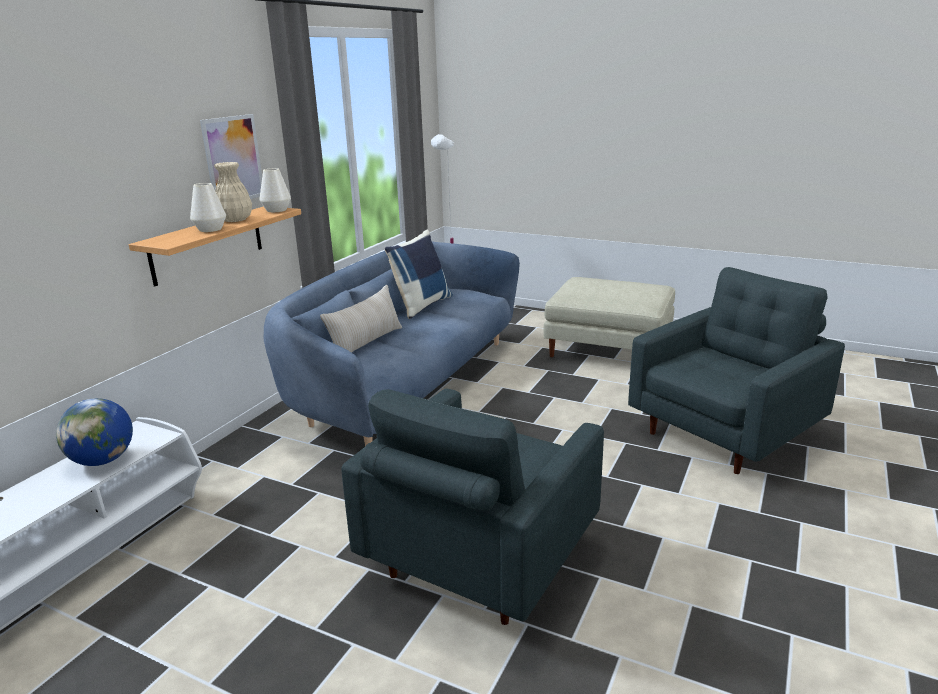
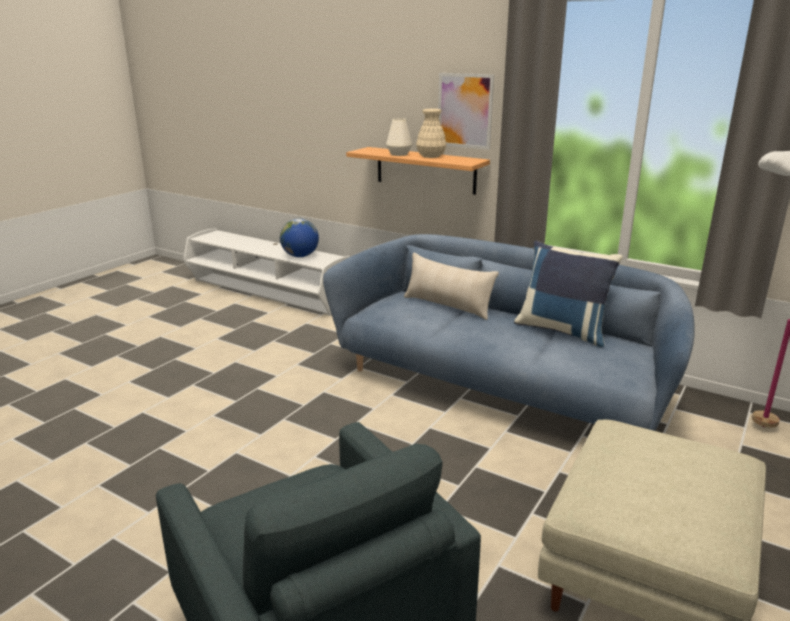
camera: 95 degrees right, 0 degrees up
(276, 210) = (465, 161): white vase -> none
(478, 558) = (194, 412): grey armchair -> none

